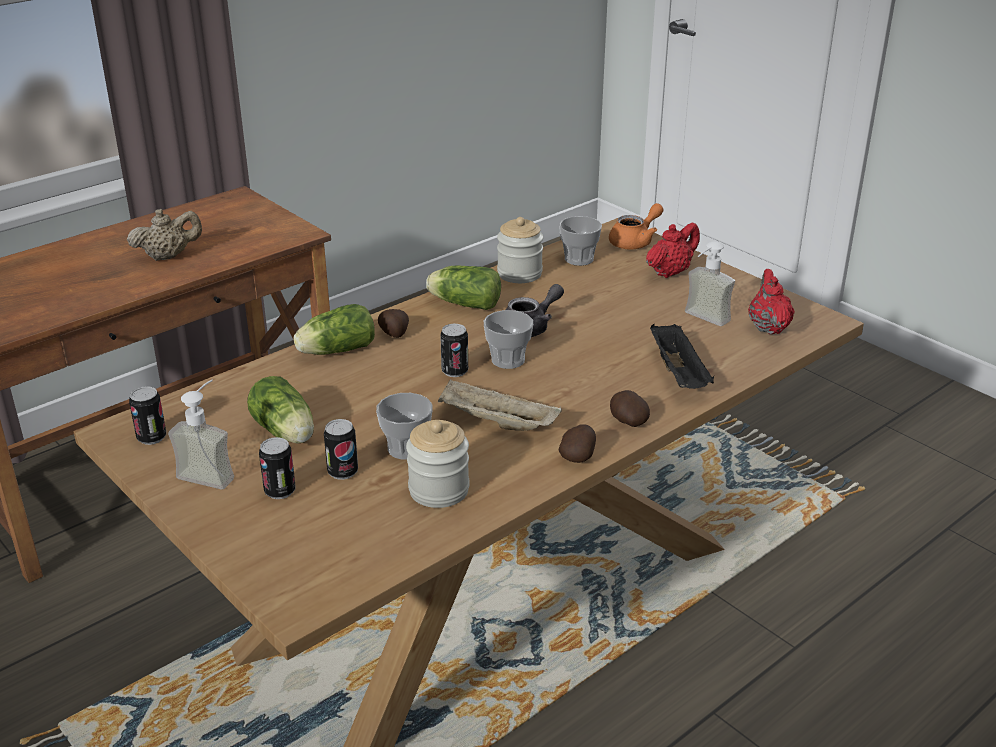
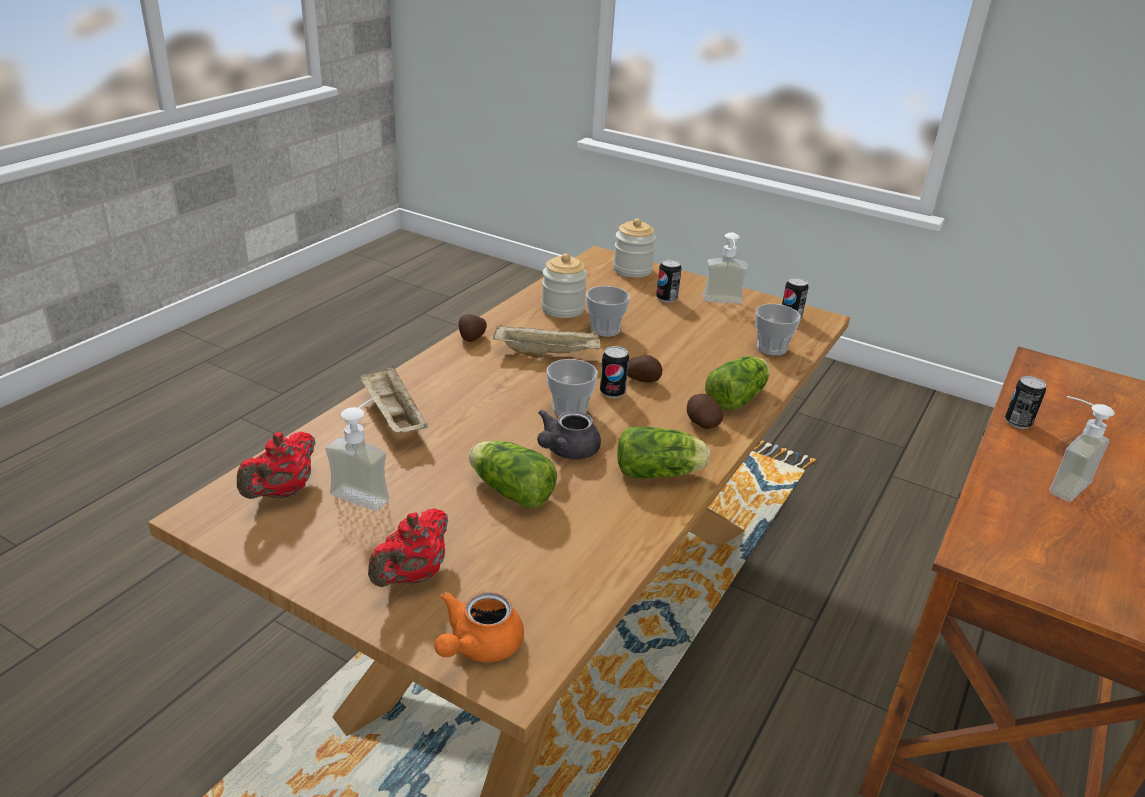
camera: 160 degrees right, 0 degrees up
(168, 256) = (1058, 482): beige teapot -> soap dispenser
(286, 433) = (702, 330): lettuce -> lettuce (509, 490)
(343, 472) = (636, 312): can -> can (1017, 422)
(519, 274) = (624, 535): jar -> jar (632, 270)
(579, 259) = (555, 582): cup -> cup (771, 348)
(627, 421) = (437, 367): potato -> potato (642, 380)
(679, 374) = (393, 417): black tray -> beige tray
(768, 327) = (283, 492): red teapot -> red teapot turned 45 degrees clockwise

